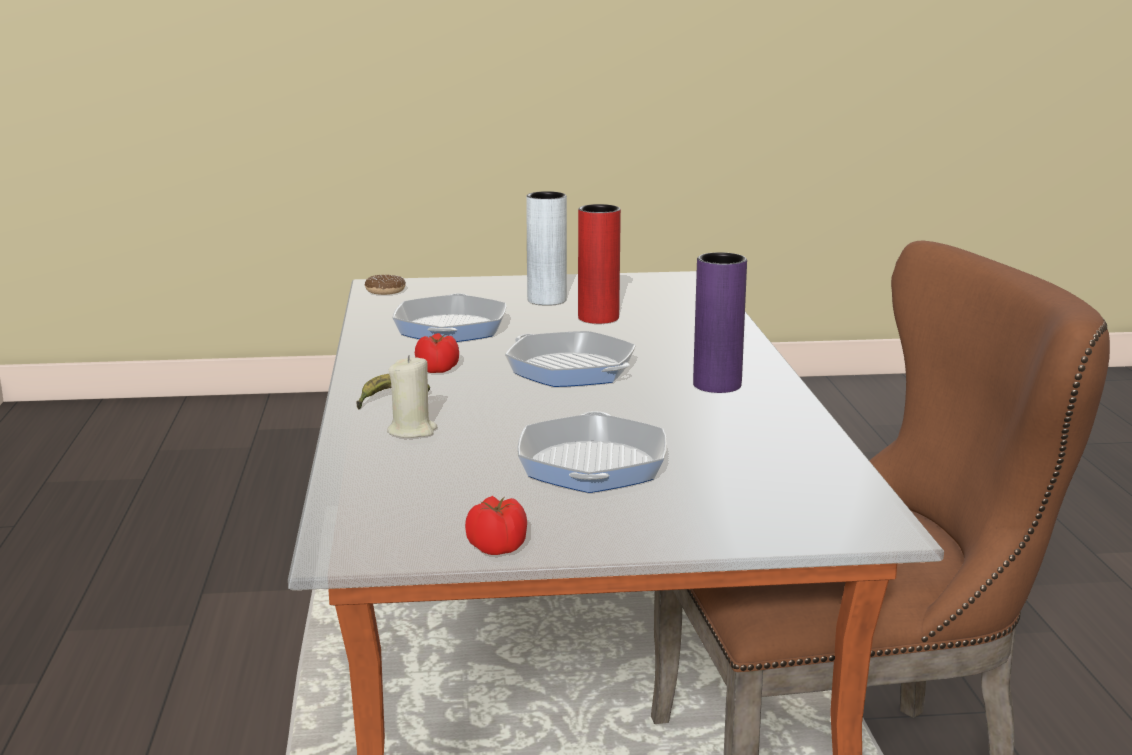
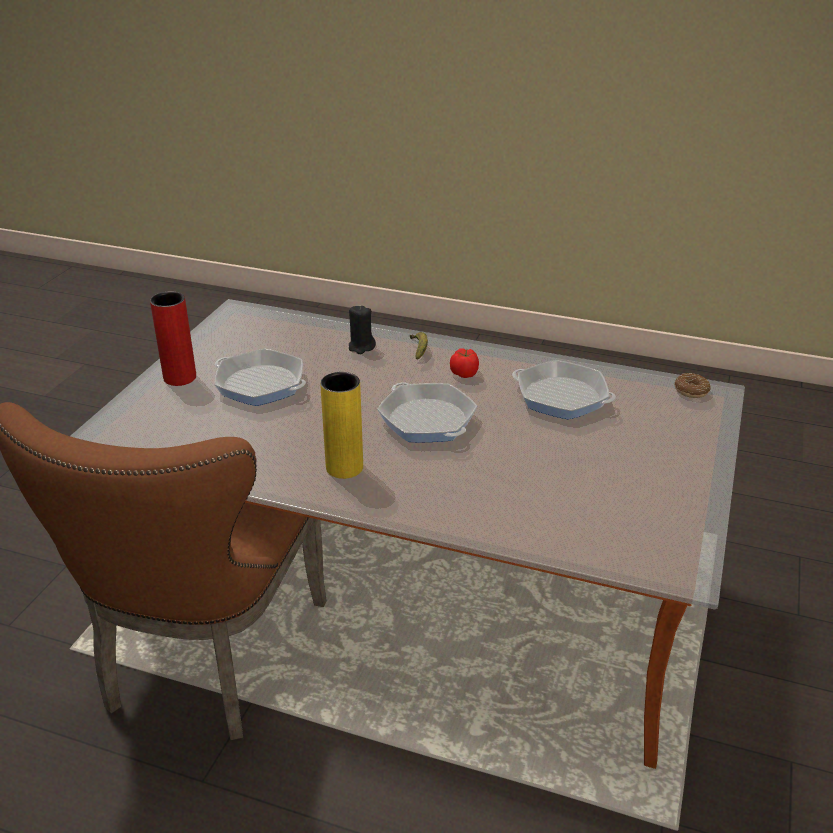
camera: 115 degrees right, 15 degrees up
(412, 431) = (361, 347): beige candle -> black candle
(496, 548) = (200, 340): tomato -> none
(547, 300) = (626, 458): grey vase -> none
(571, 369) = (427, 420): frying pan -> frying pan turned 105 degrees counterclockwise
(598, 318) = (553, 468): red vase -> red vase (180, 378)
(717, 385) = (344, 468): purple vase -> yellow vase

